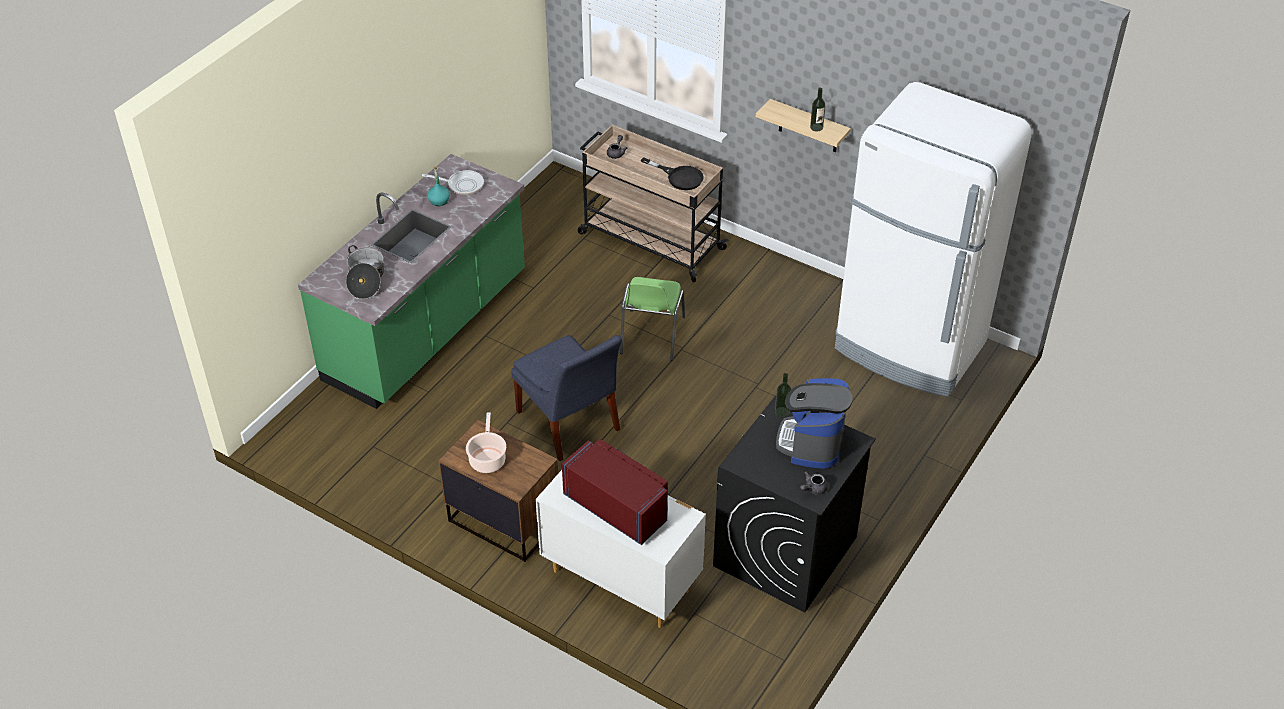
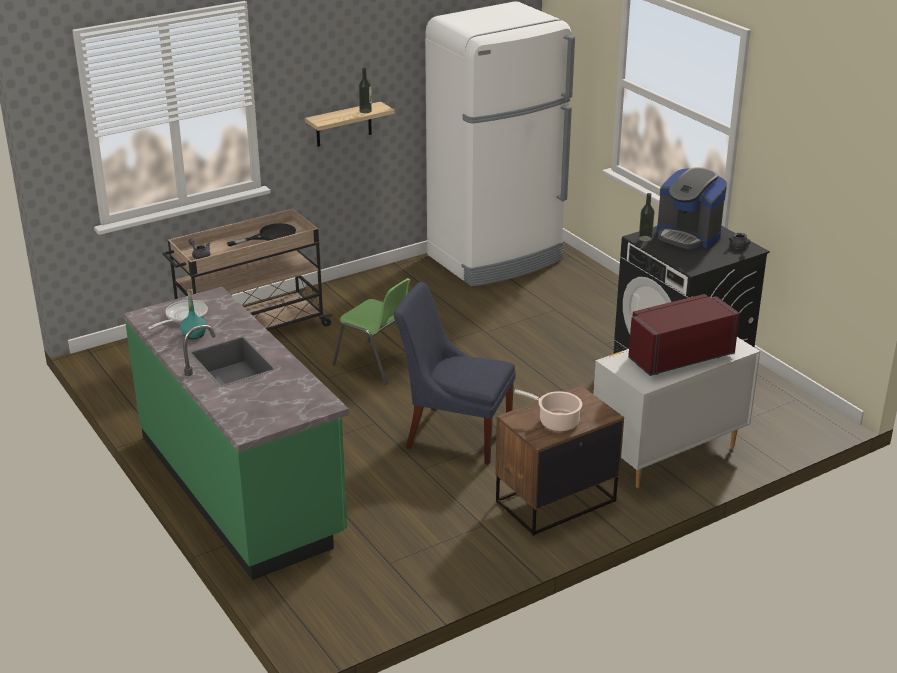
camera: 65 degrees left, 15 degrees down
(366, 279) = (276, 400): cooking pot -> none
(569, 424) = (454, 434): blue chair -> blue chair turned 150 degrees counterclockwise

